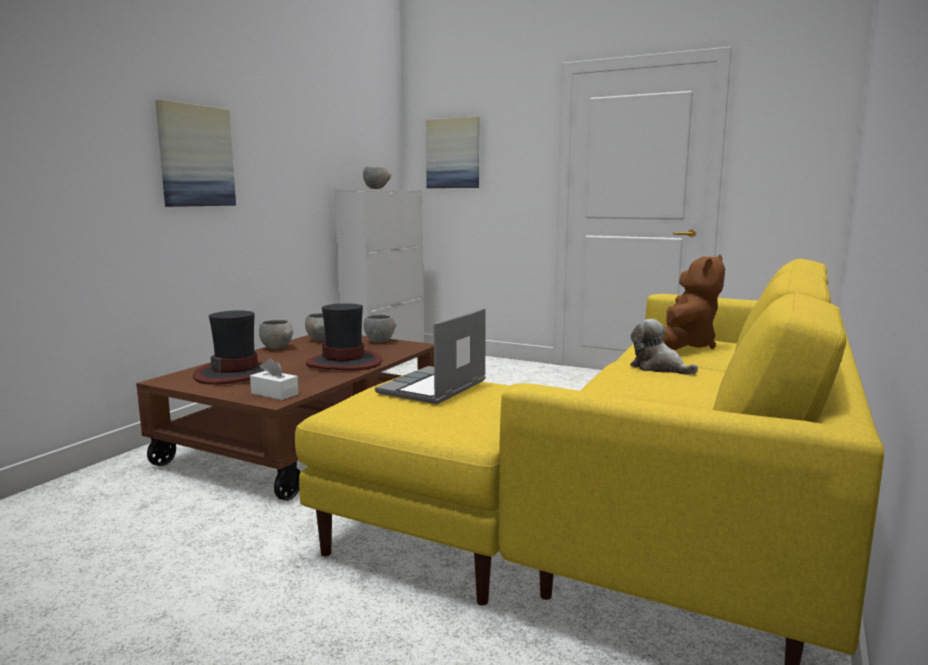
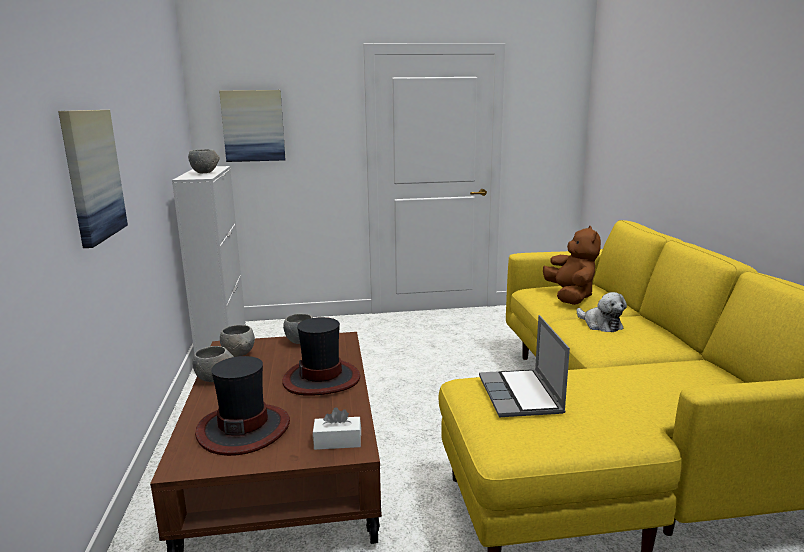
camera: 35 degrees left, 5 degrees up
(659, 368) = (600, 325): plush toy -> plush toy turned 135 degrees counterclockwise

